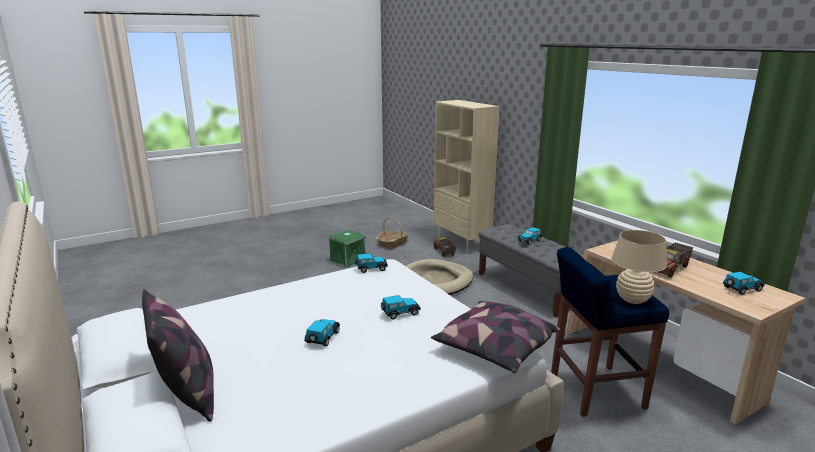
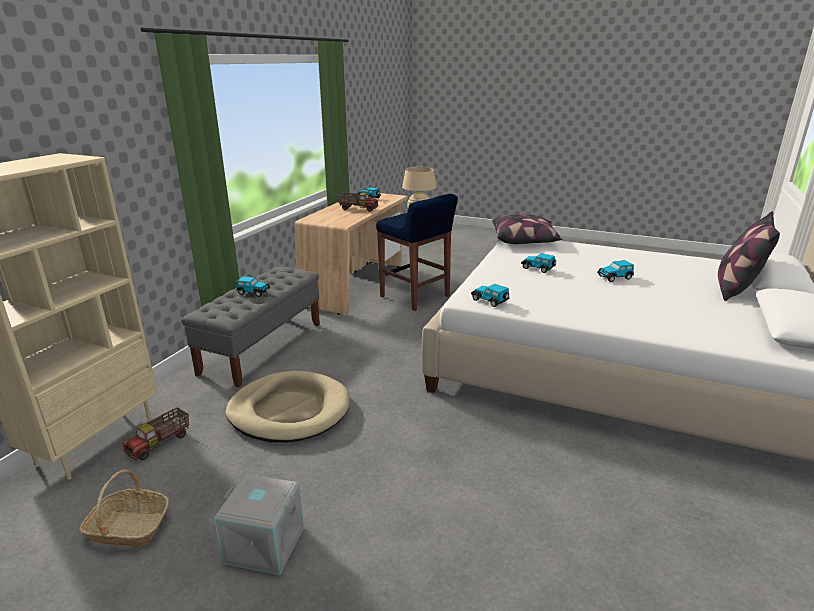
camera: 125 degrees left, 5 degrees up
(348, 260) = (263, 545): green storage box -> grey storage box

